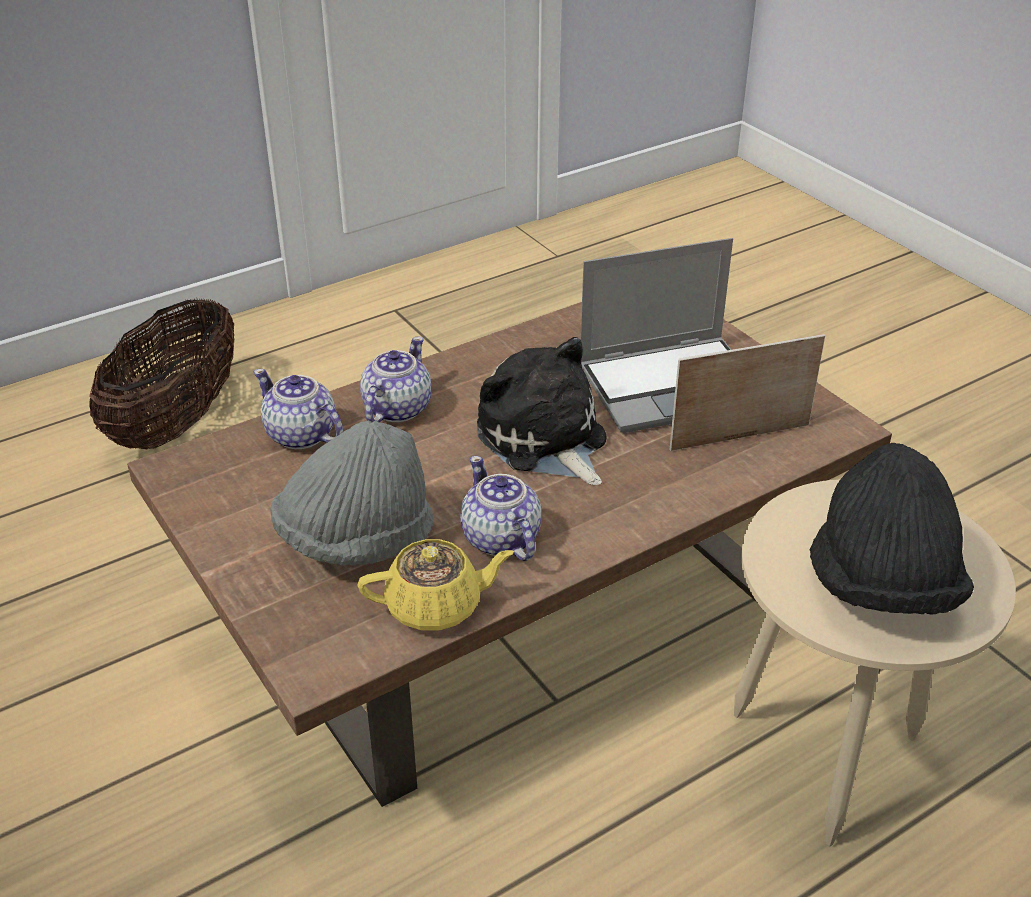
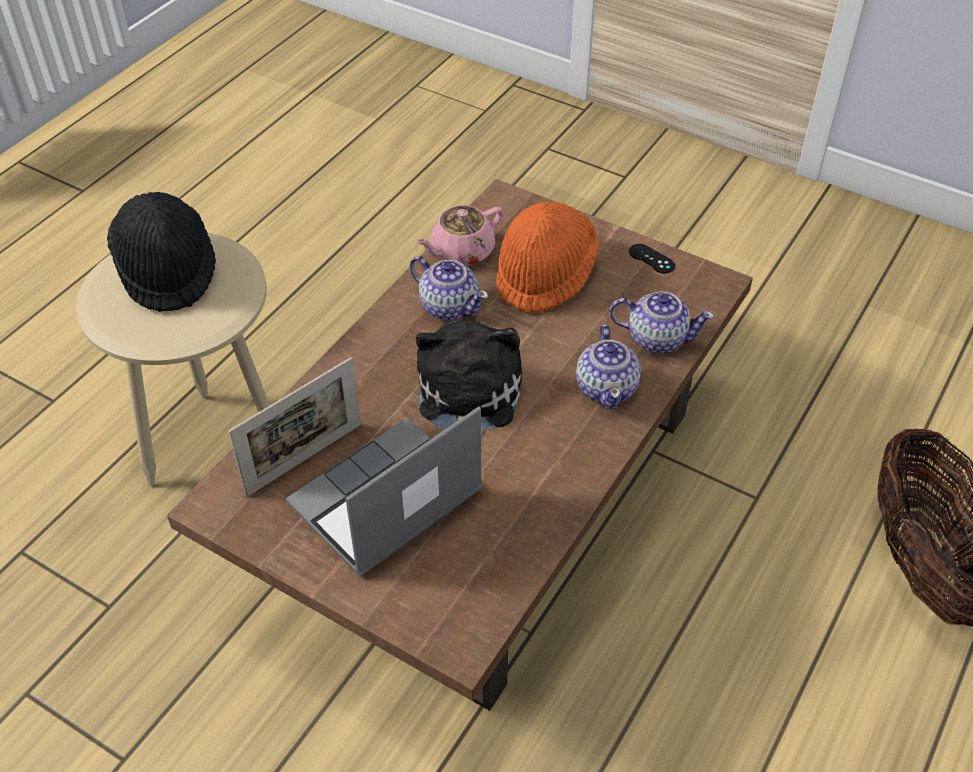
camera: 155 degrees right, 10 degrees up
(211, 517) = (651, 259): none -> black game controller
(356, 539) = (545, 275): grey hat -> orange hat
(436, 606) = (461, 252): yellow teapot -> pink teapot
(544, 440) = (467, 399): plush toy -> plush toy turned 120 degrees counterclockwise

